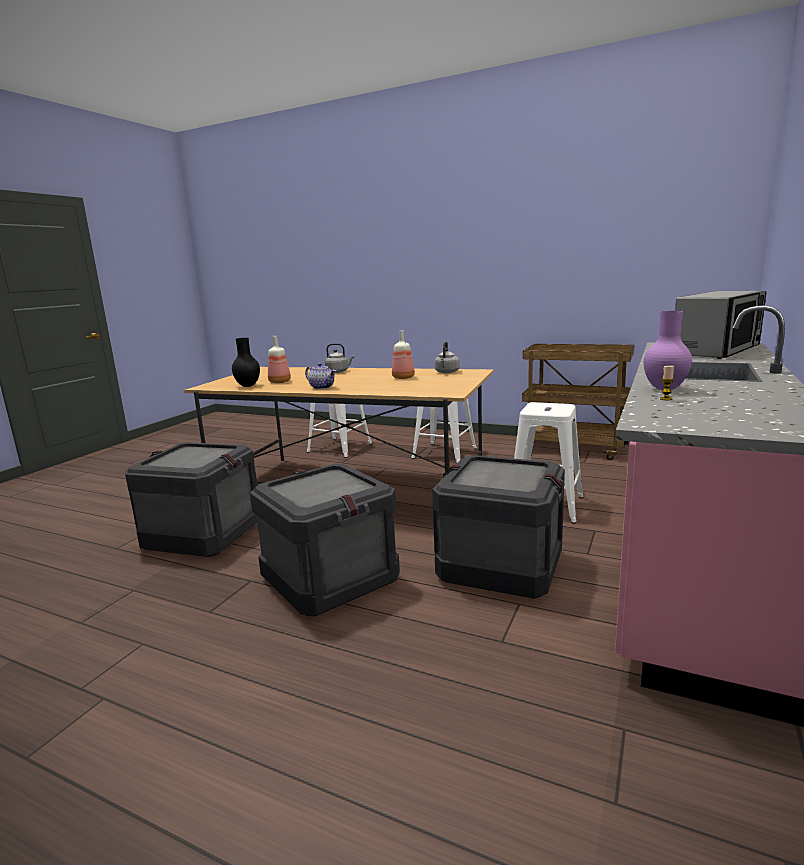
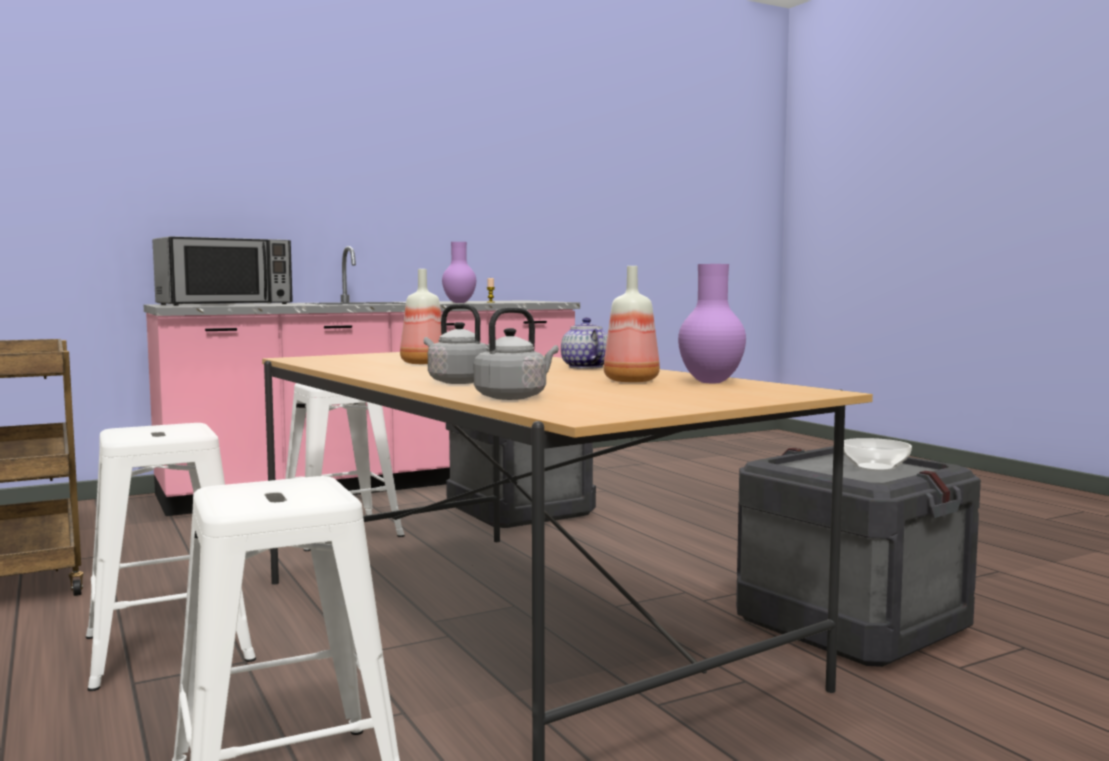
camera: 145 degrees left, 10 degrees down
(180, 460) = (875, 467): none -> bowl
(248, 386) = (711, 382): black vase -> purple vase
(331, 578) = (691, 539): crate -> none
(446, 372) = (334, 361): grey kettle -> grey kettle (514, 397)
(717, 350) = (226, 304): microwave -> microwave turned 150 degrees clockwise

